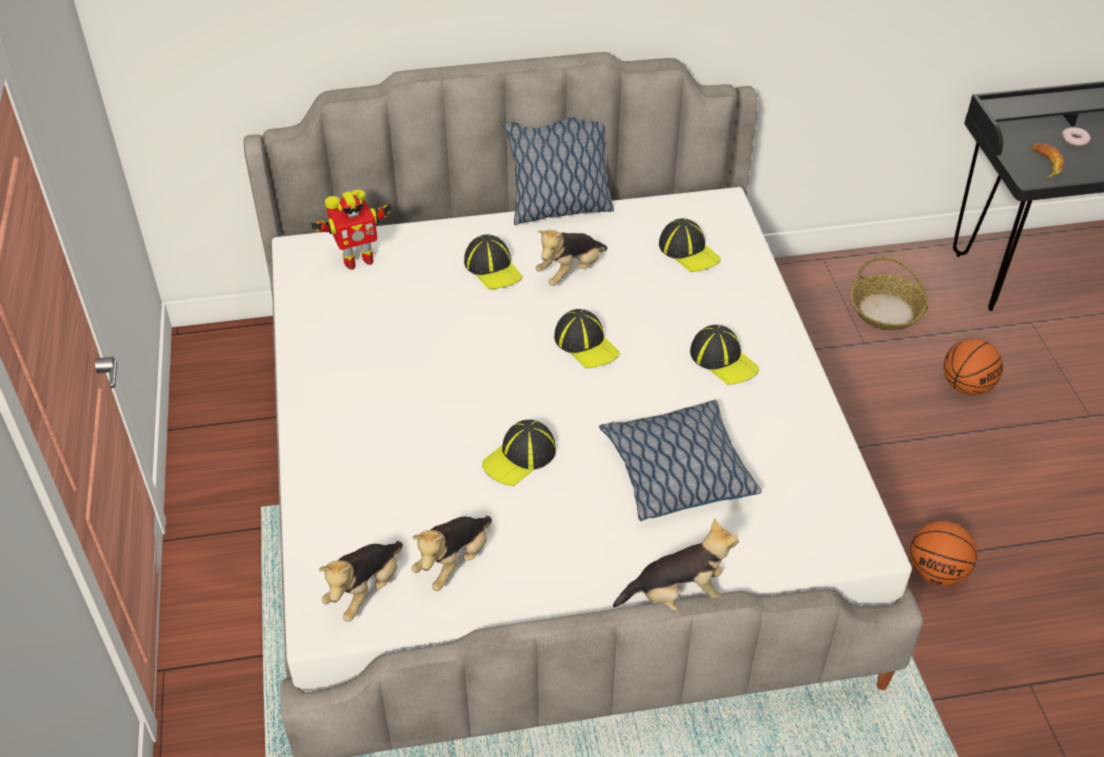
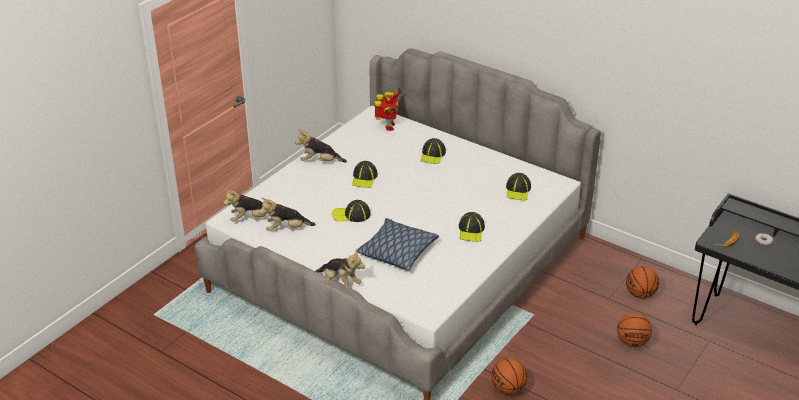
camera: 45 degrees right, 10 degrees down
(357, 260) = (388, 127): toy robot -> toy robot turned 105 degrees counterclockwise
(559, 209) = (489, 150): pillow -> none
(570, 272) = (459, 172): plush toy -> plush toy (320, 162)
(586, 344) = (428, 197): cap -> cap (364, 178)
(886, 311) = (640, 294): basket -> basketball

